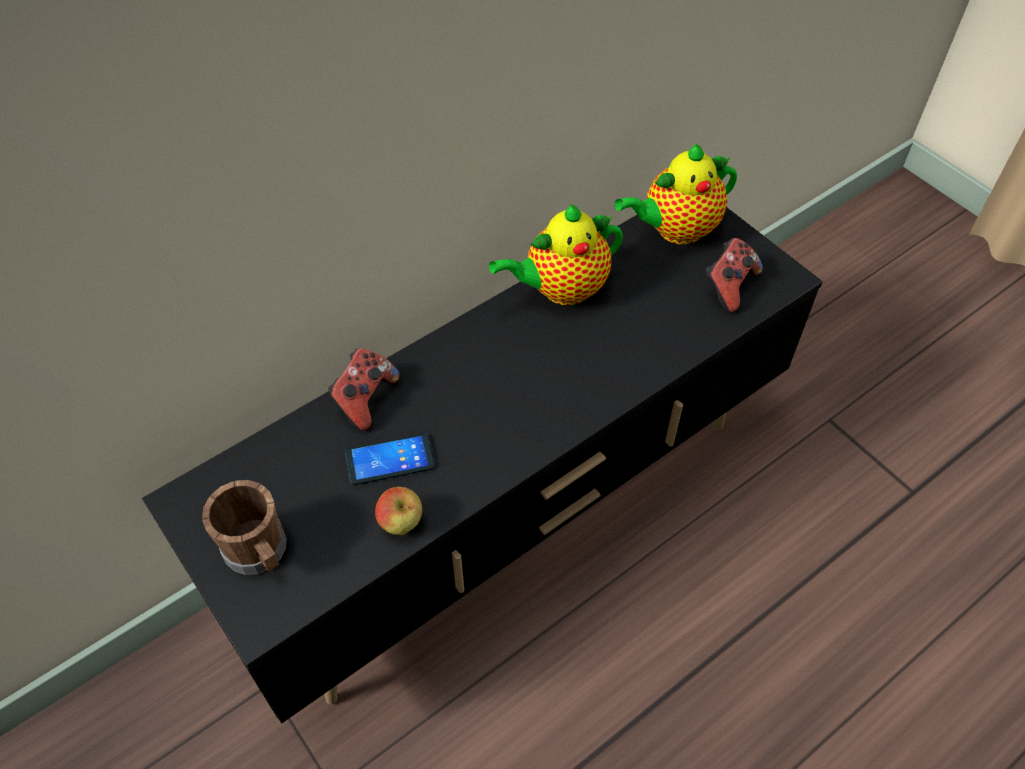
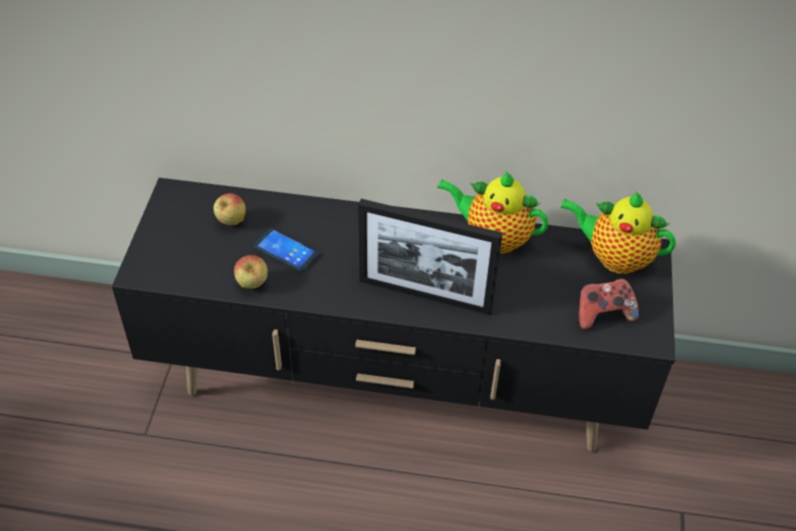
camera: 45 degrees right, 5 degrees down
(259, 552) = (176, 242): brown mug -> none
(292, 478) = (231, 222): none -> apple
(365, 399) = (312, 212): game controller -> none
(573, 392) = (425, 295): none -> picture frame

